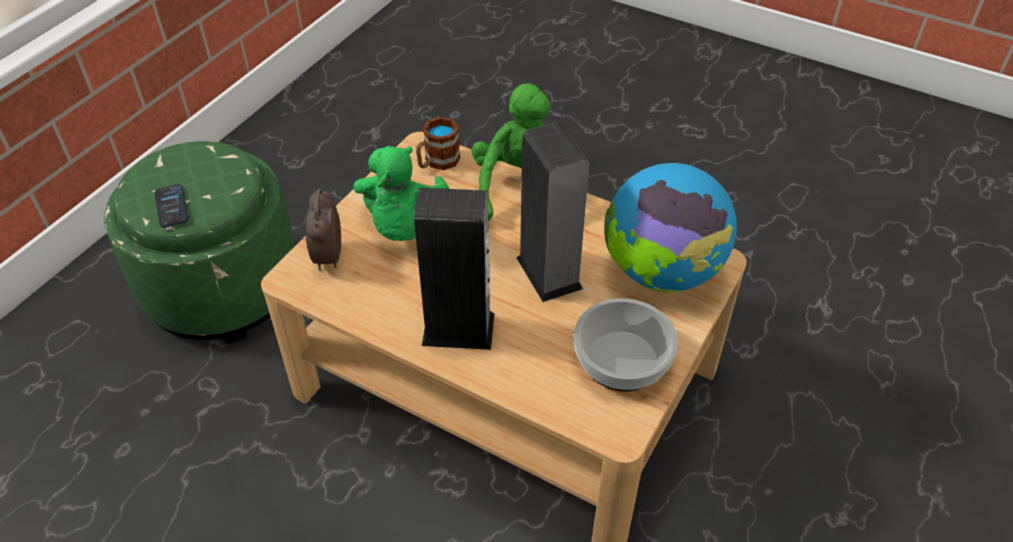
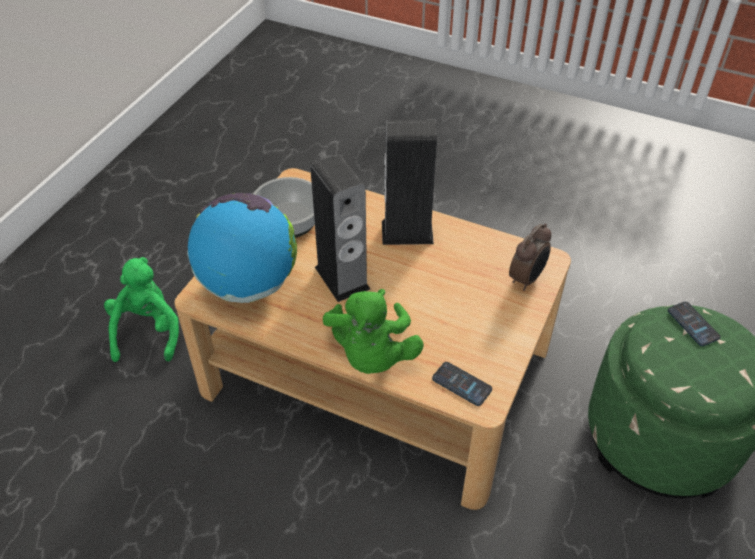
camera: 175 degrees right, 0 degrees up
(327, 257) = (527, 279): alarm clock -> alarm clock turned 45 degrees clockwise
(406, 228) = (470, 309): green plush toy -> green plush toy (147, 331)
(437, 162) = (461, 384): mug -> phone

